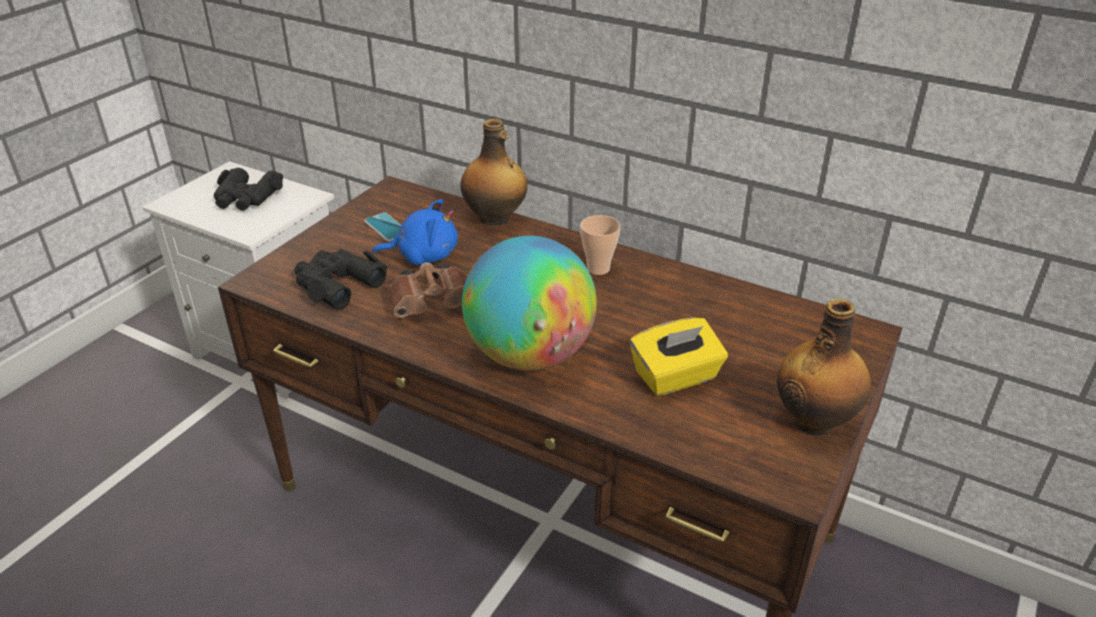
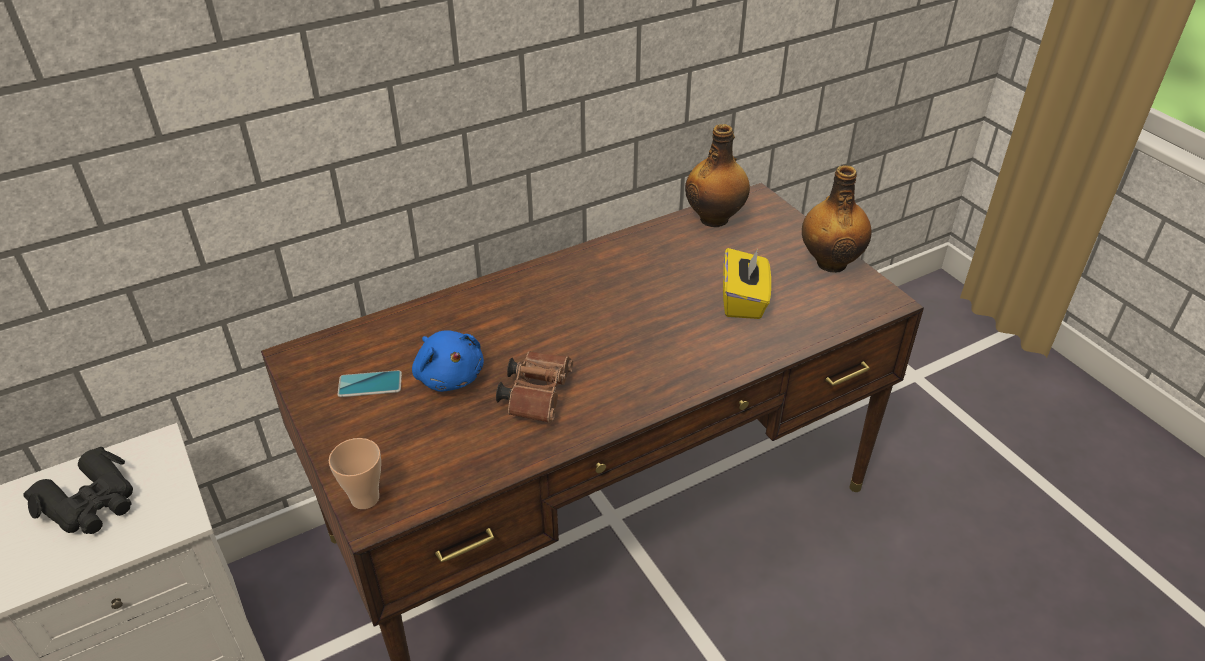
camera: 60 degrees left, 5 degrees up
(337, 284) = (442, 452): black binoculars -> none
(423, 255) = (449, 375): blue plush toy -> blue plush toy turned 120 degrees clockwise
(495, 218) = (431, 308): bottle -> bottle (715, 218)
(530, 355) = (661, 364): globe -> none
(598, 269) = (572, 280): cup -> cup (365, 498)

